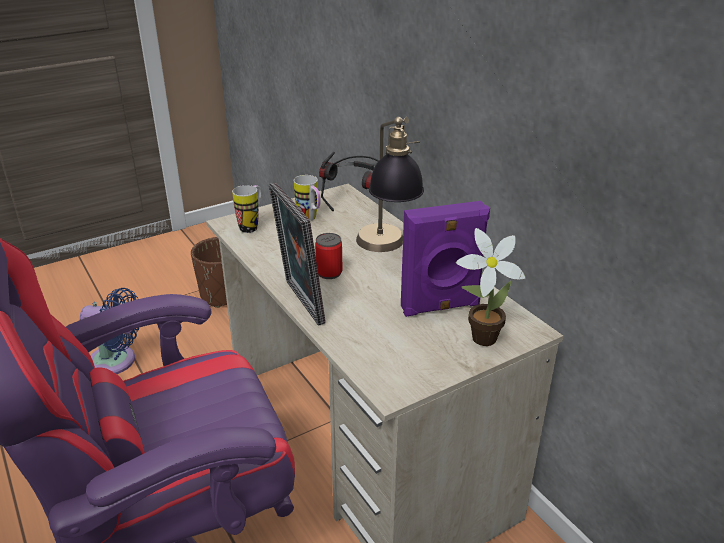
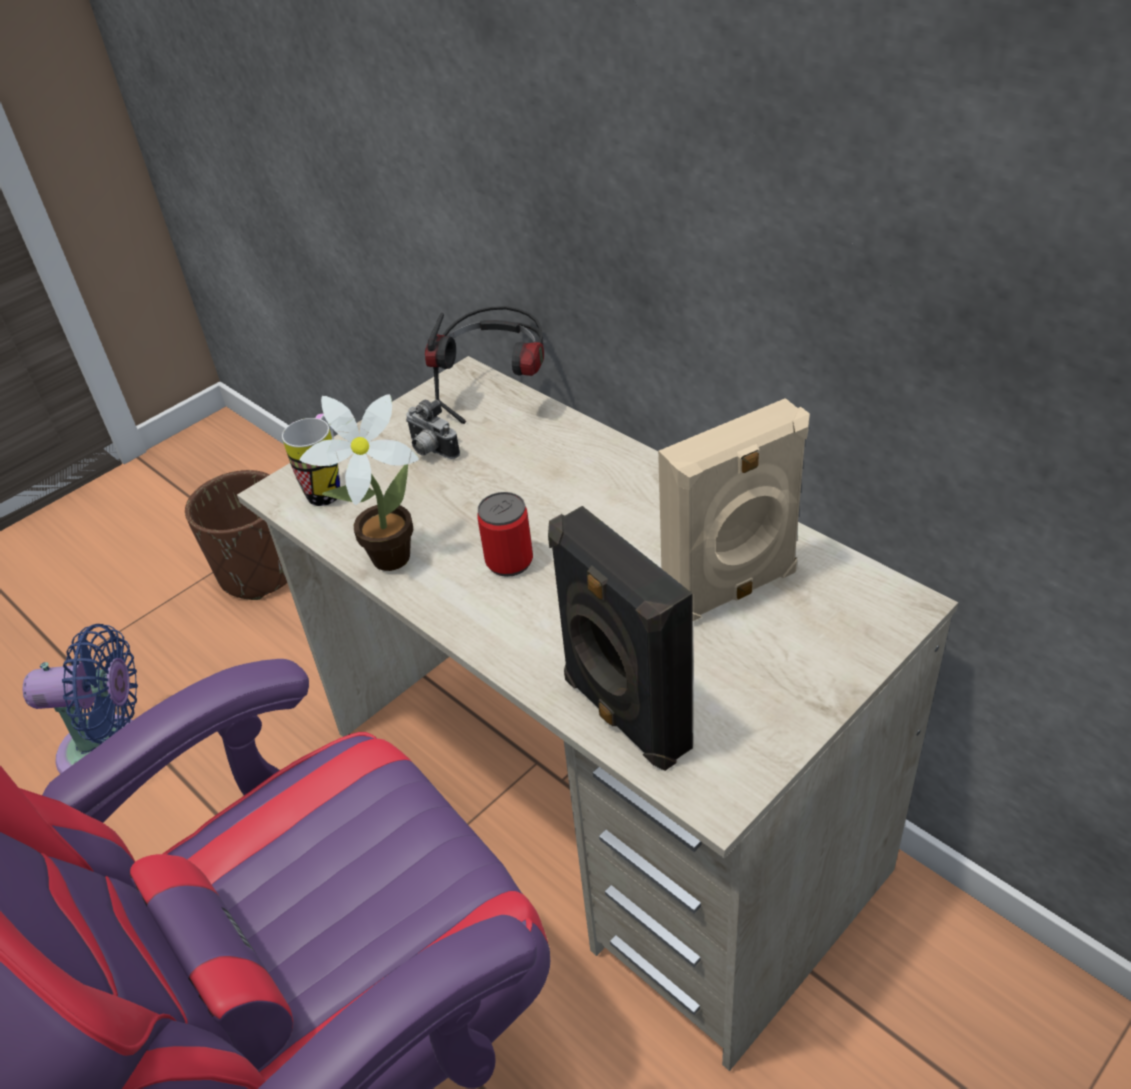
camera: 10 degrees left, 10 degrees up
(299, 303) = (481, 641): picture frame -> none
(310, 219) = (430, 450): mug -> camera
(358, 348) = (623, 715): none -> black speaker
(387, 250) = (593, 488): table lamp -> none
(440, 307) = (732, 591): purple speaker -> beige speaker
(479, 338) = (823, 642): potted plant -> potted plant (383, 559)

